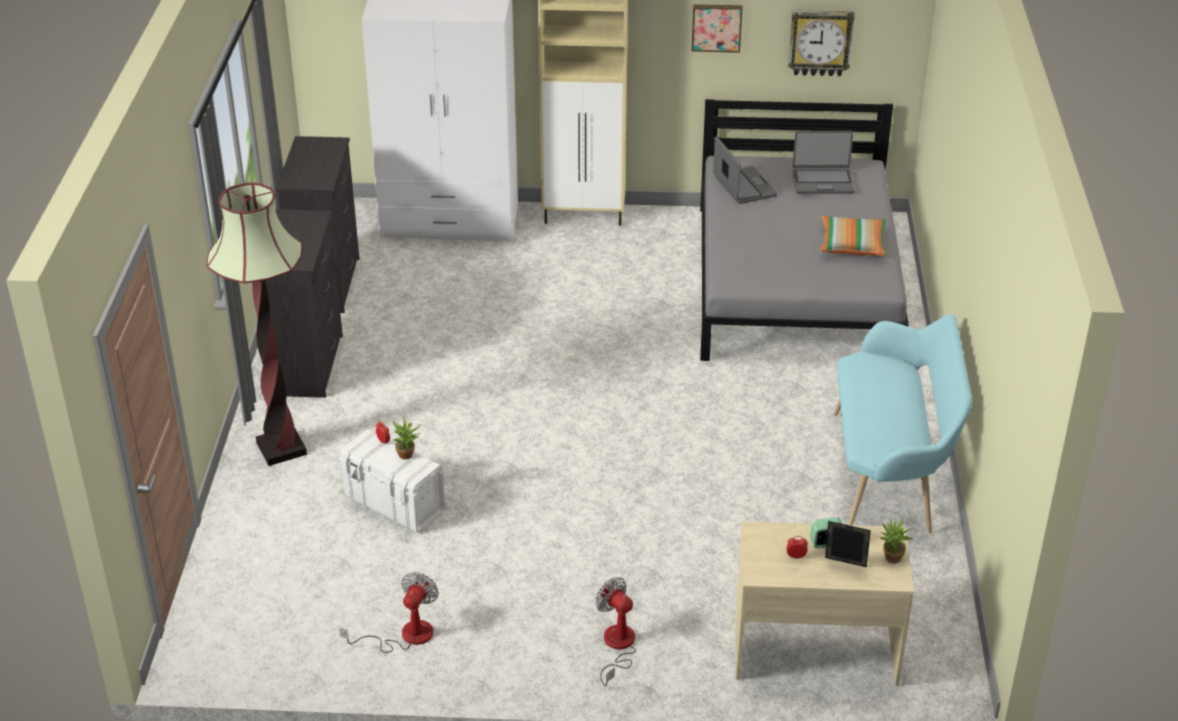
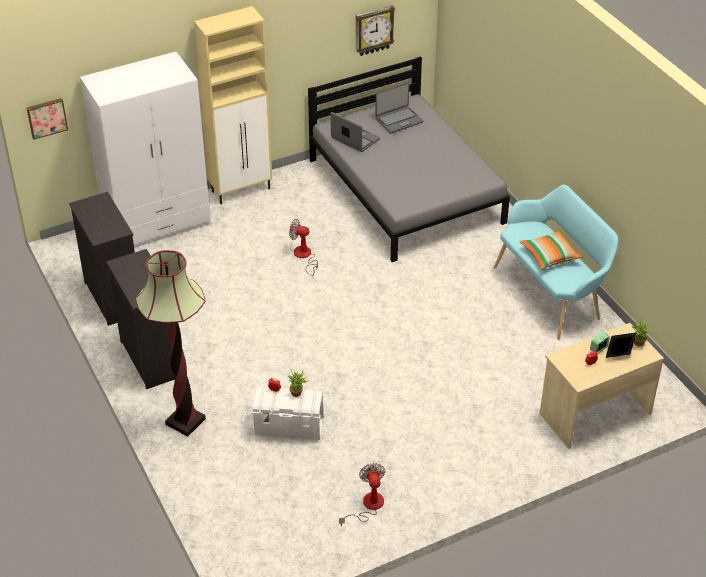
camera: 30 degrees left, 5 degrees up
(617, 647) = (491, 458): fan -> fan (304, 256)
(716, 27) = (310, 39): picture -> picture (46, 117)
(852, 245) = (449, 157): pillow -> pillow (550, 255)

